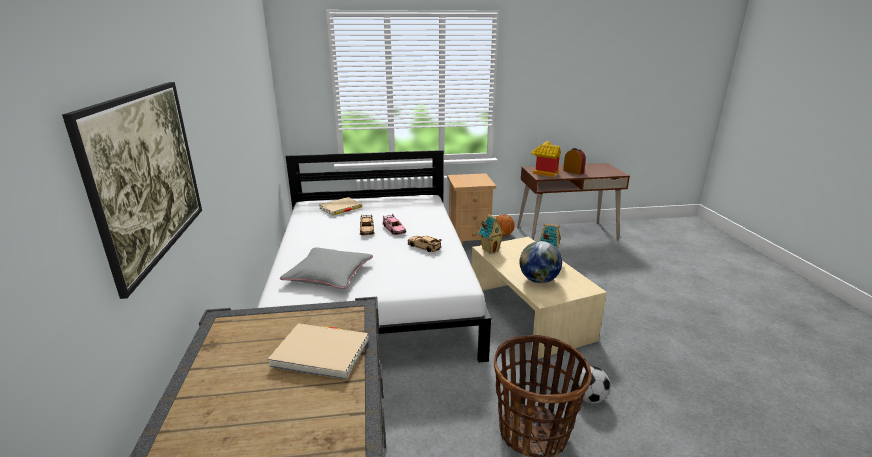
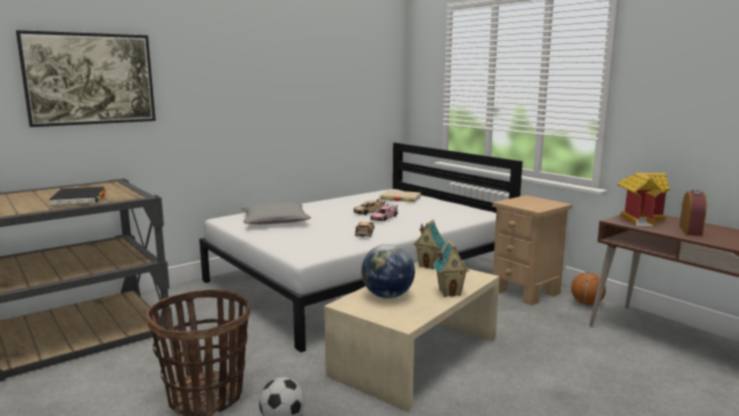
camera: 60 degrees right, 10 degrees down
(321, 353) = (79, 199): beige book -> black book

